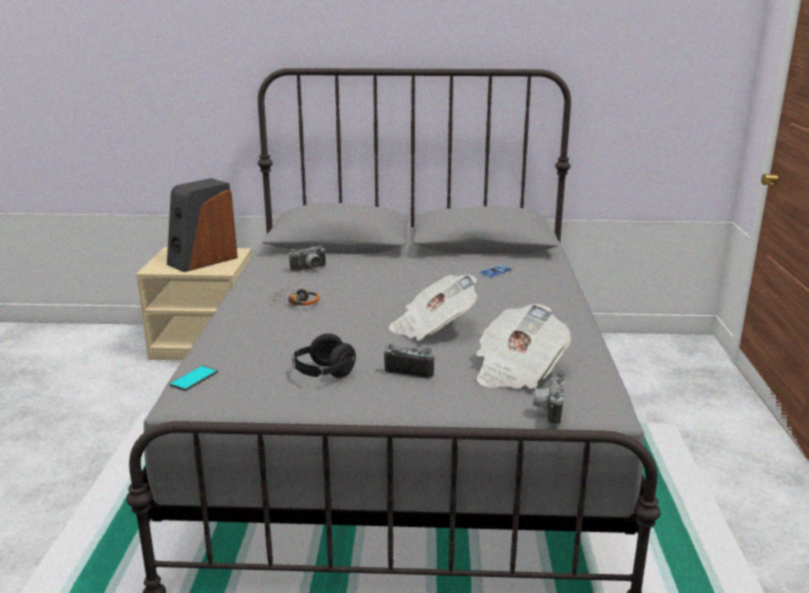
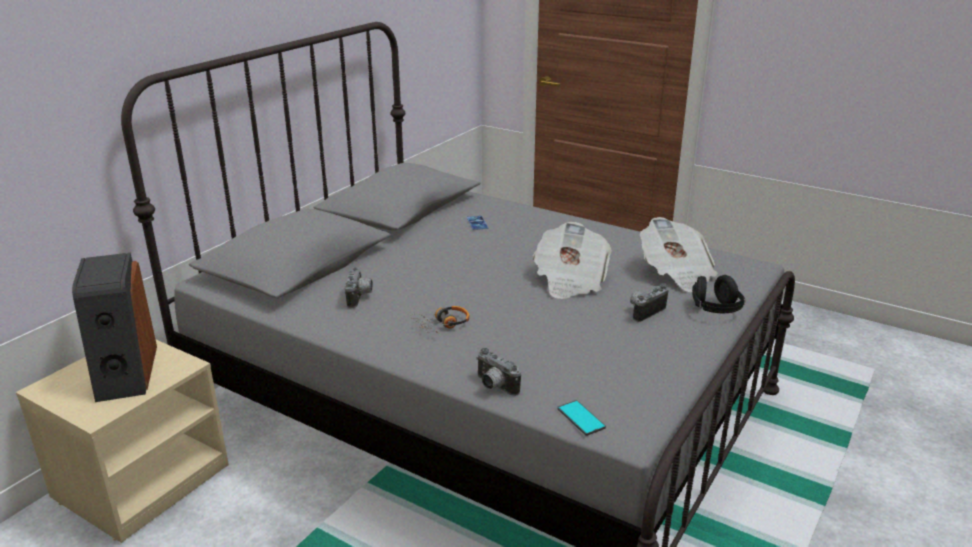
camera: 60 degrees left, 5 degrees up
(323, 374) = (622, 349): black headphones -> black headphones (715, 310)
(548, 410) = (748, 281): camera -> camera (494, 386)

